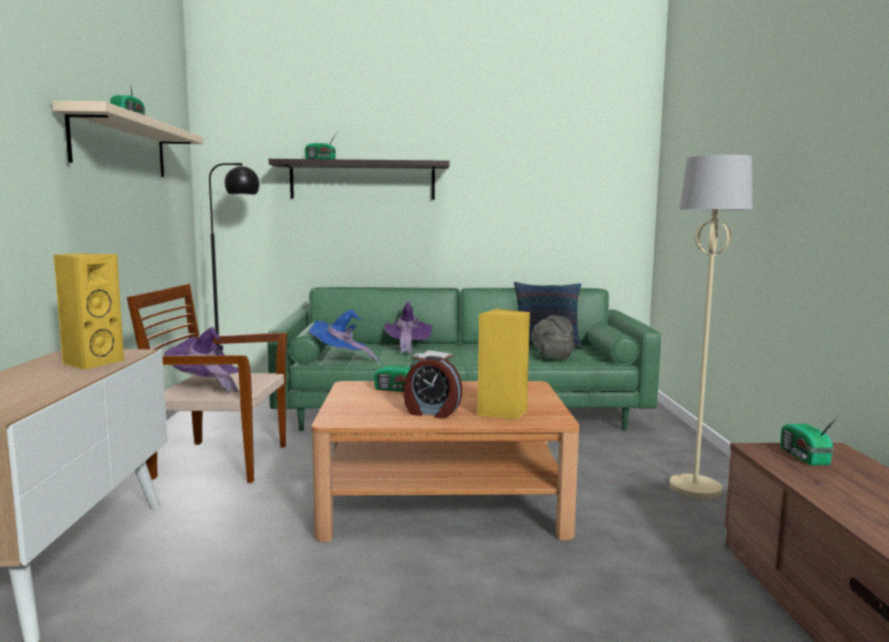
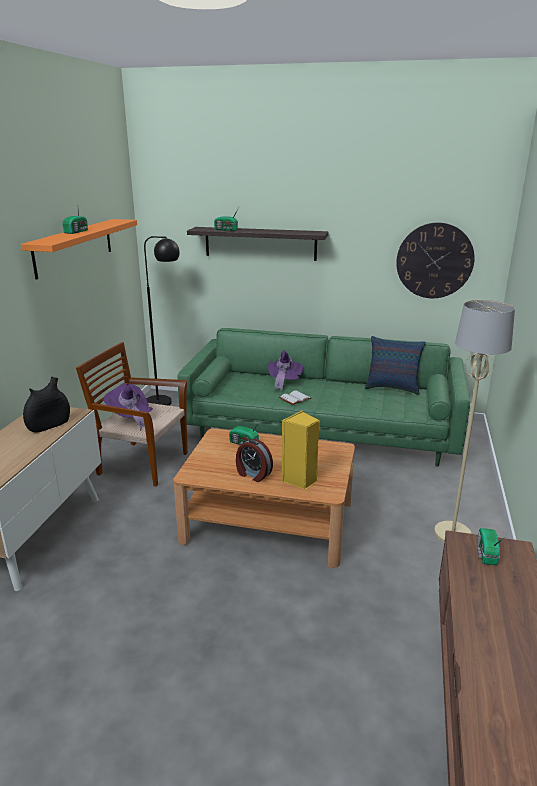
camera: 15 degrees right, 15 degrees up
(91, 363) = (49, 425): yellow speaker -> black vase
(121, 146) = (74, 247): beige shelf -> orange shelf
(340, 360) = (229, 394): blue hat -> none
(551, 357) = (386, 405): grey hat -> none
(574, 195) = (434, 261): none -> wall clock

